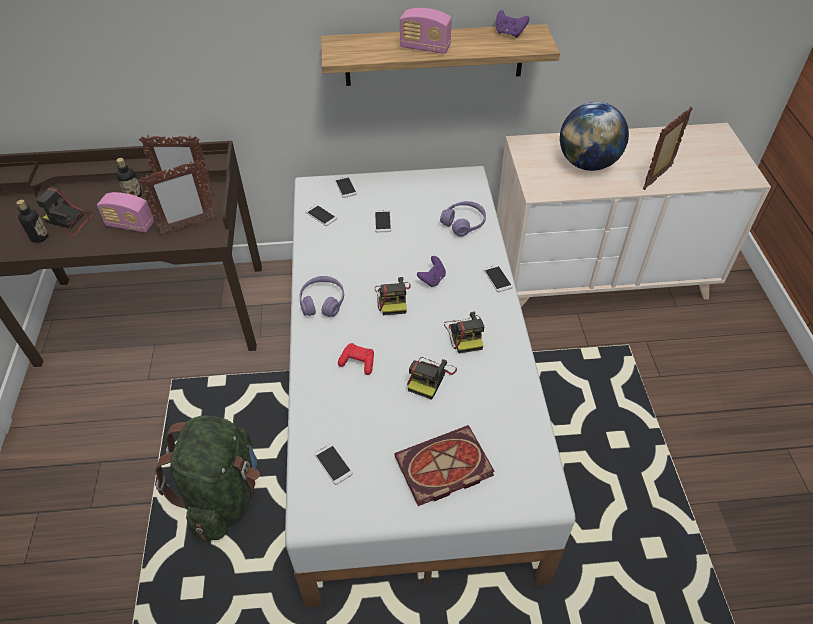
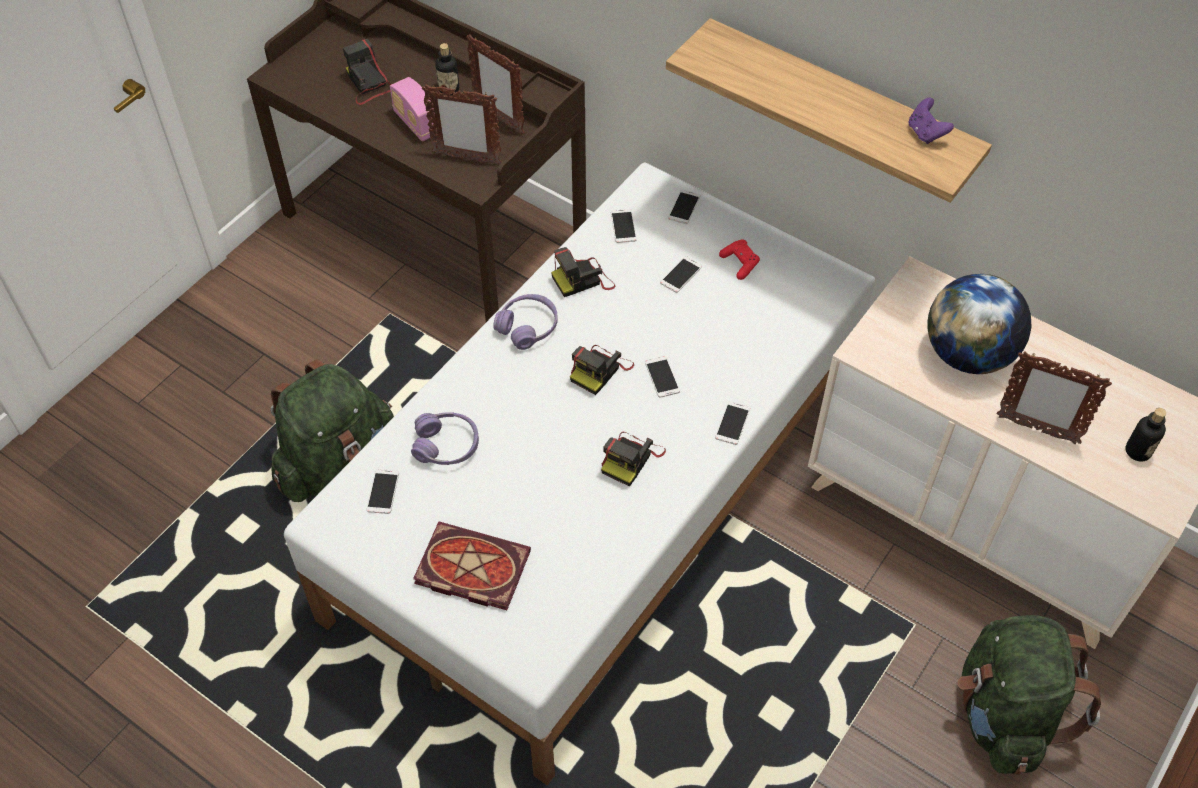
camera: 40 degrees right, 5 degrees up
(39, 237) = (329, 88): bottle -> bottle (1138, 451)
(358, 362) = (498, 413): red game controller -> red game controller (740, 264)
(425, 48) = (802, 98): radio -> none
(430, 377) = (549, 477): camera -> camera (583, 279)
(432, 279) = (662, 377): purple game controller -> phone
(463, 223) = (767, 335): purple headphones -> purple headphones (446, 445)
(658, 178) = (1036, 429): picture frame -> picture frame turned 150 degrees counterclockwise
(709, 357) = (1004, 714): none -> green backpack

